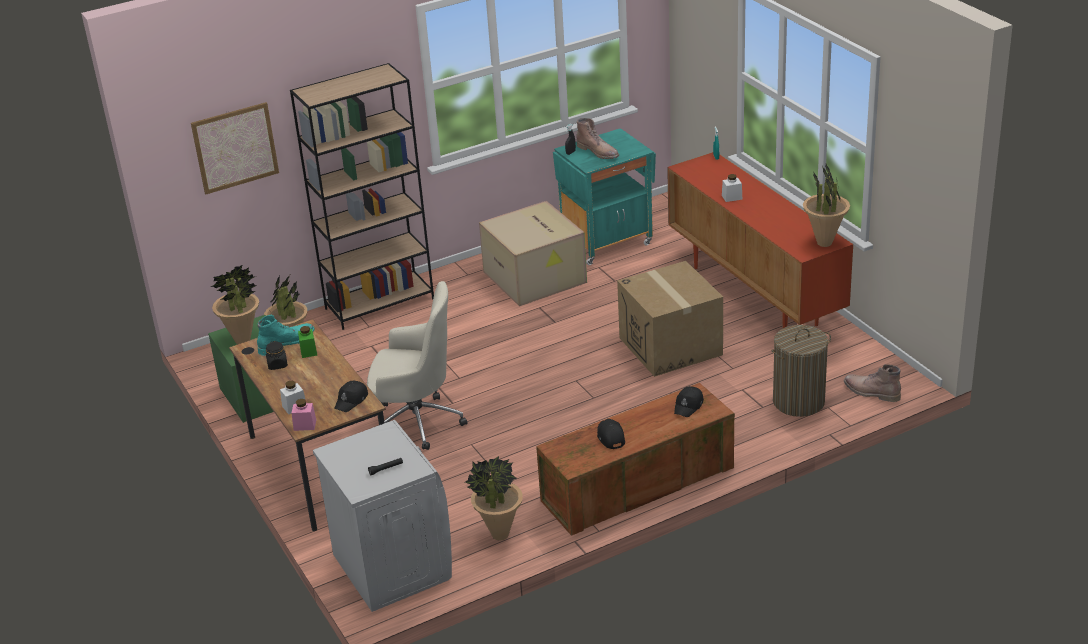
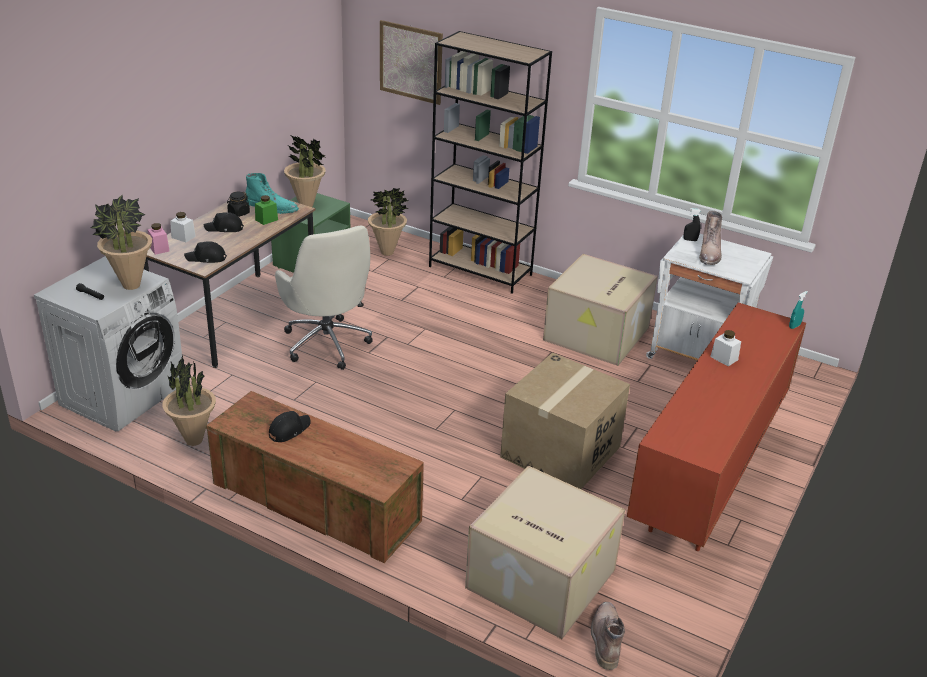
camera: 55 degrees right, 0 degrees up
(607, 242) = (698, 356): turquoise cart -> white cart
(689, 406) = (375, 466): black cap -> black cap (224, 228)
(798, 401) = (538, 579): laundry basket -> cardboard box
(824, 243) = (698, 450): potted plant -> potted plant (131, 285)

